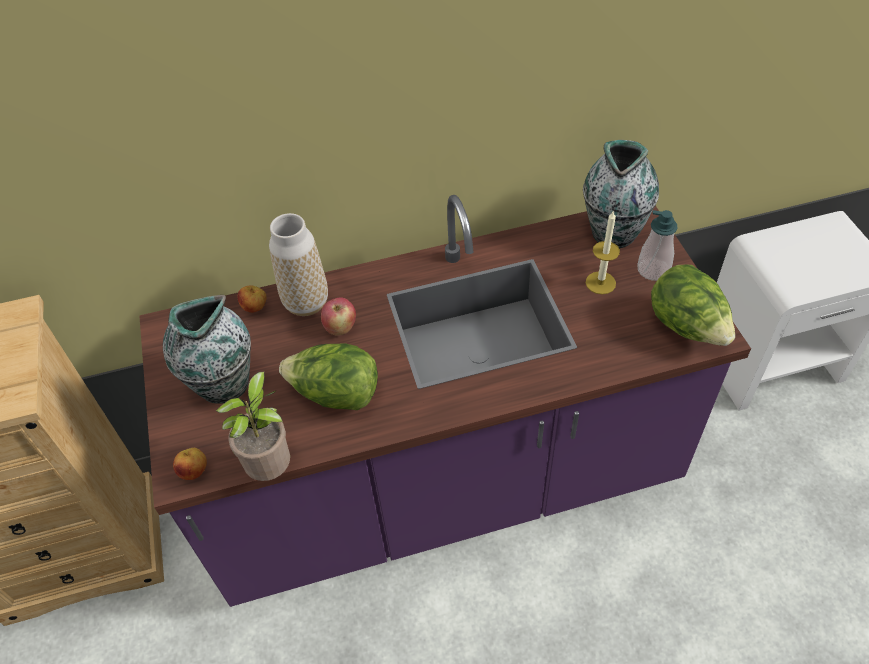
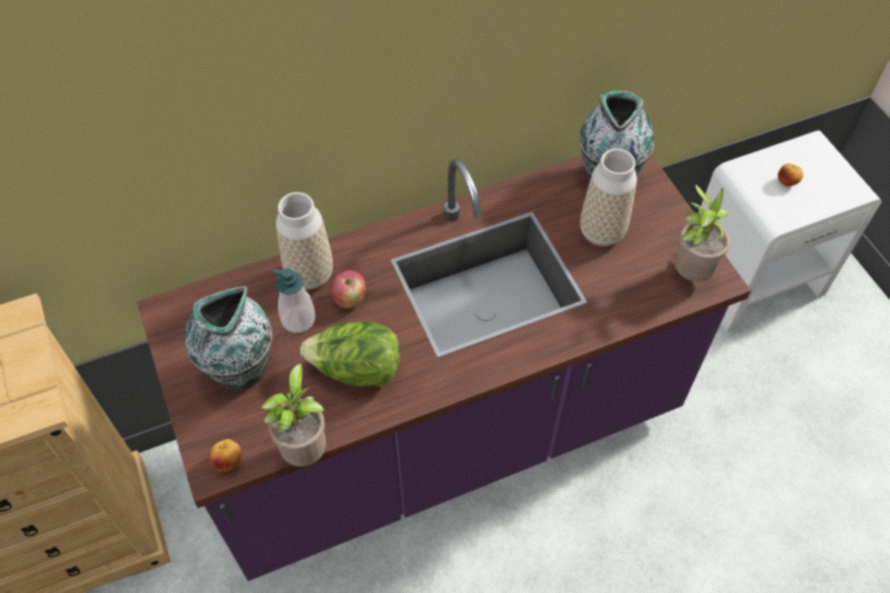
camera: 10 degrees left, 5 degrees up
(255, 308) = (258, 284): apple -> apple (786, 182)
(600, 283) = (601, 233): candle -> vase
(653, 270) = (651, 215): soap dispenser -> soap dispenser (298, 319)
(687, 326) = (689, 272): lettuce -> potted plant

